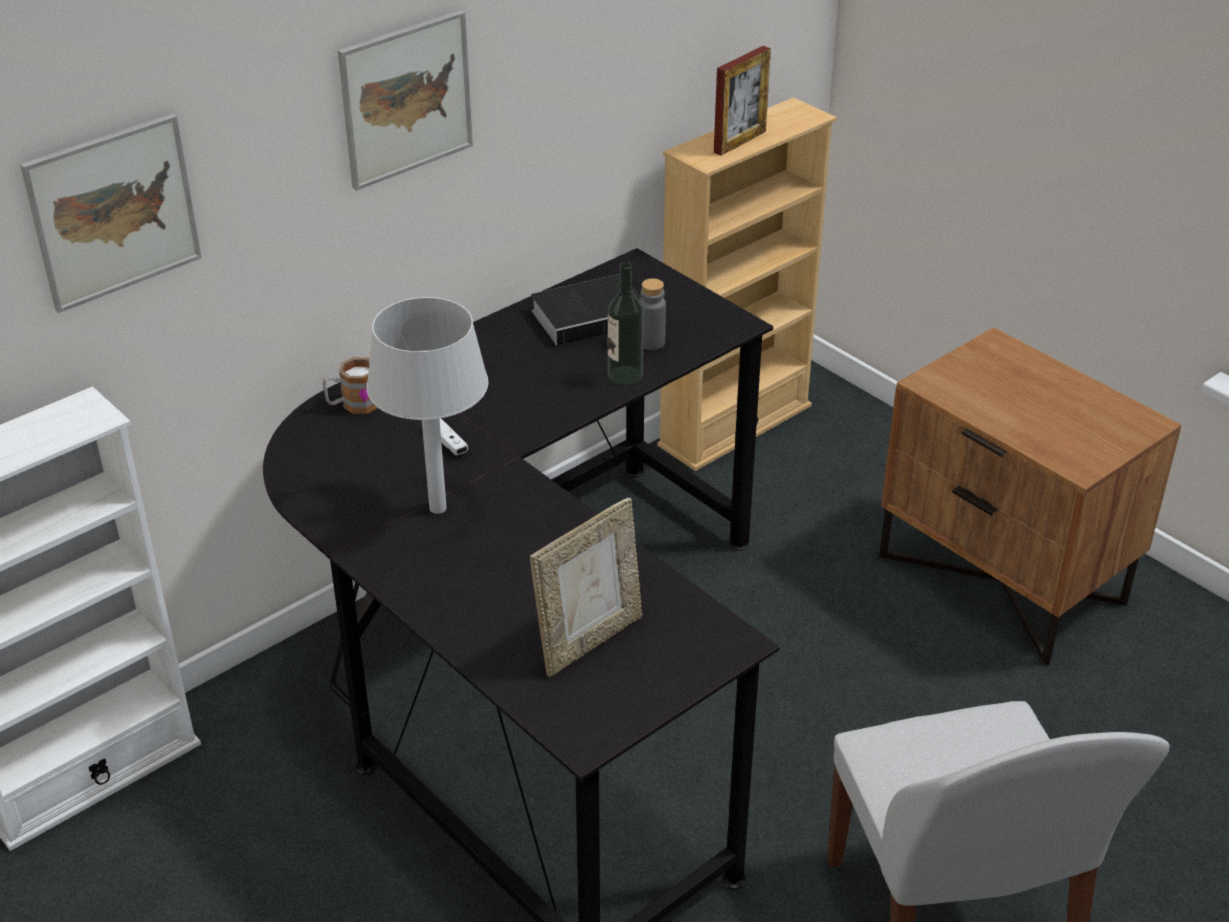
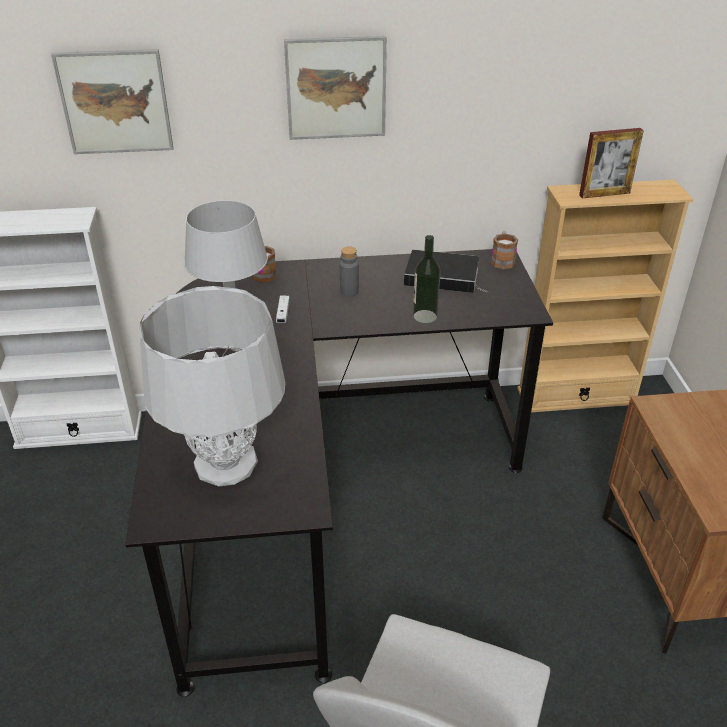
camera: 35 degrees right, 0 degrees up
(589, 641) = (225, 463): picture frame -> grey table lamp
(640, 269) = (502, 260): none -> mug
(651, 343) = (462, 304): grey bottle -> grey bottle (349, 292)

